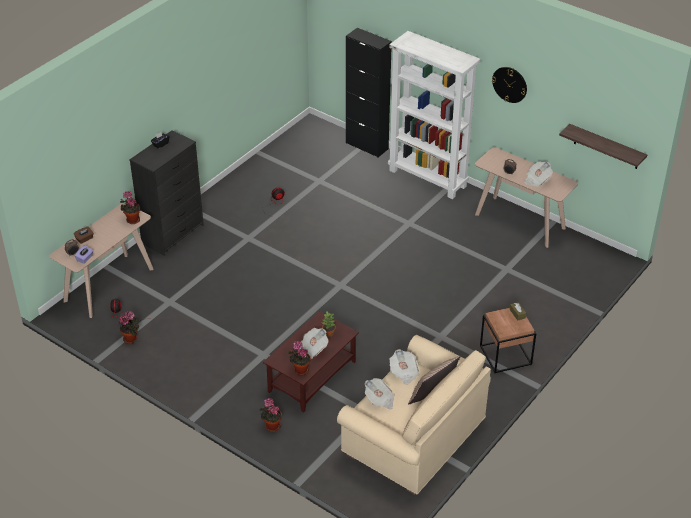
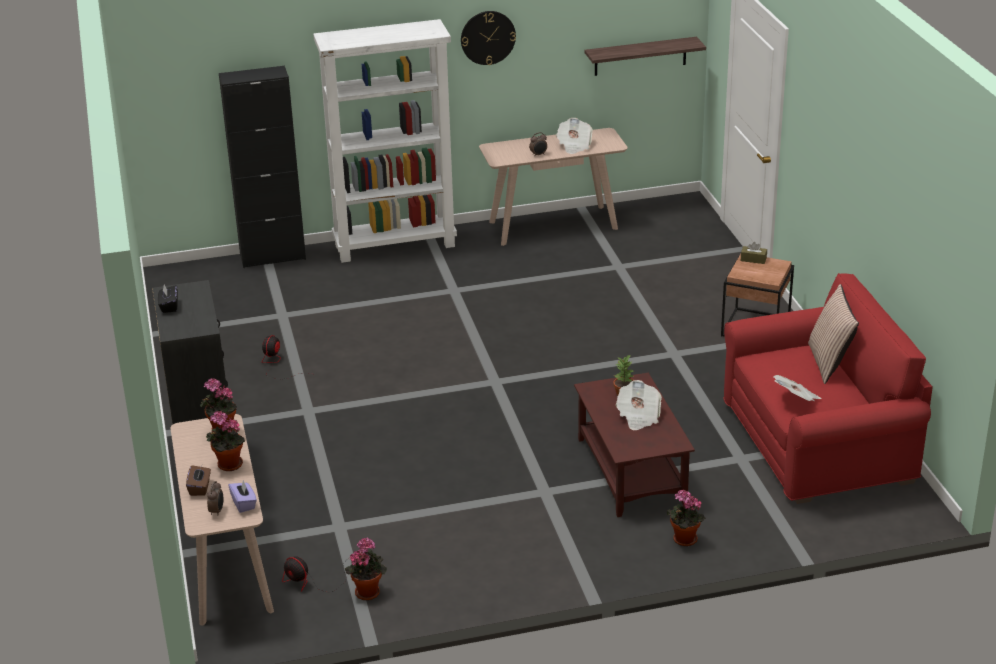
camera: 50 degrees left, 10 degrees down
(300, 370) = (665, 441): potted plant -> potted plant (228, 465)
(404, 373) = (768, 365): newspaper -> none
(413, 436) = (817, 443): beige sofa -> red sofa

